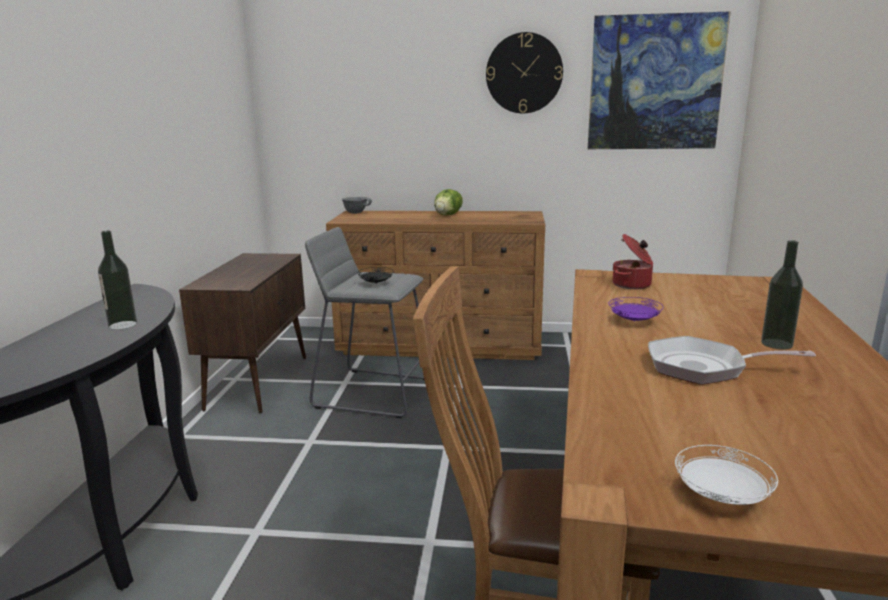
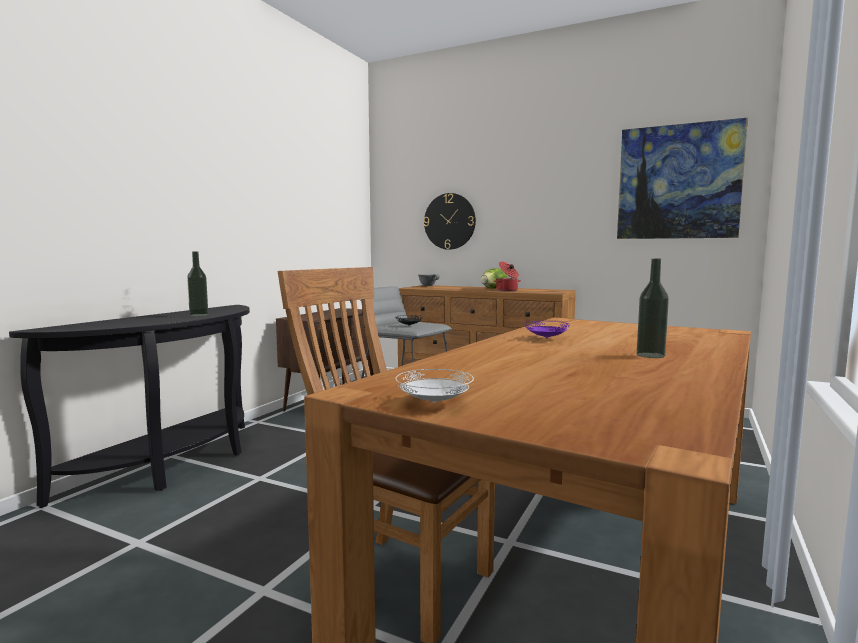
camera: 20 degrees right, 10 degrees down
(524, 73) = (563, 178): wall clock -> wall clock (449, 221)
(632, 285) = (585, 325): cooking pot -> cooking pot (507, 290)
(703, 367) = (555, 359): frying pan -> none

